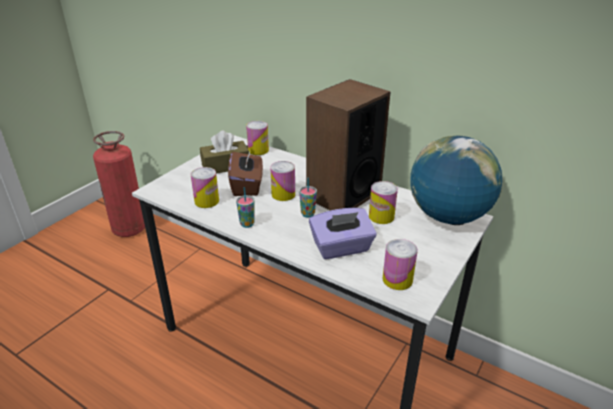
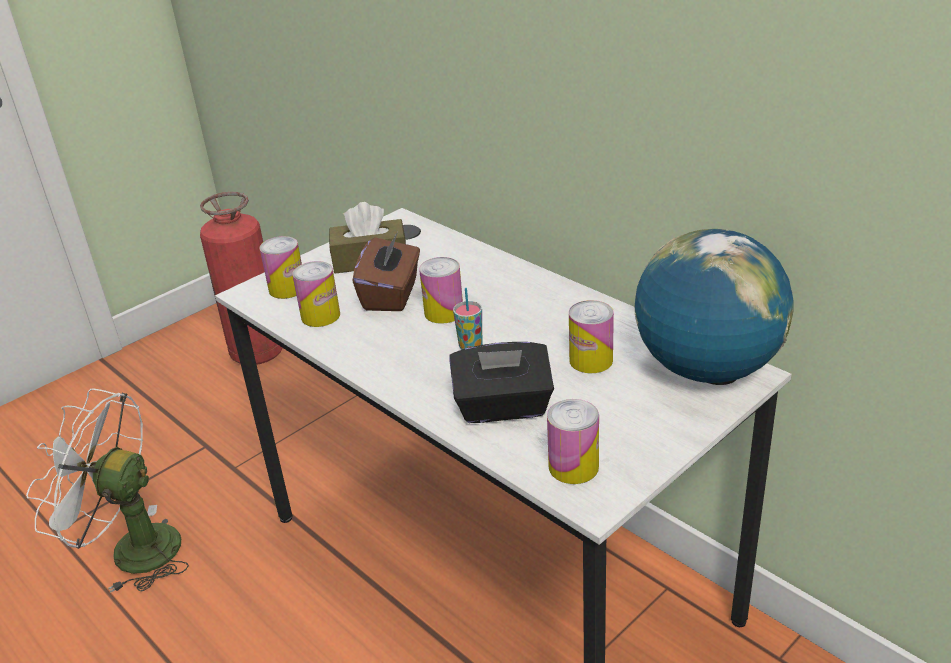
camera: 15 degrees right, 0 degrees up
(72, 360) = (131, 550): none -> white fan
(247, 224) = (369, 357): cup -> none
(258, 150) = (431, 235): can -> can (287, 288)
(341, 248) = (503, 407): purple tissue box -> black tissue box
(343, 195) = (542, 319): speaker -> none

